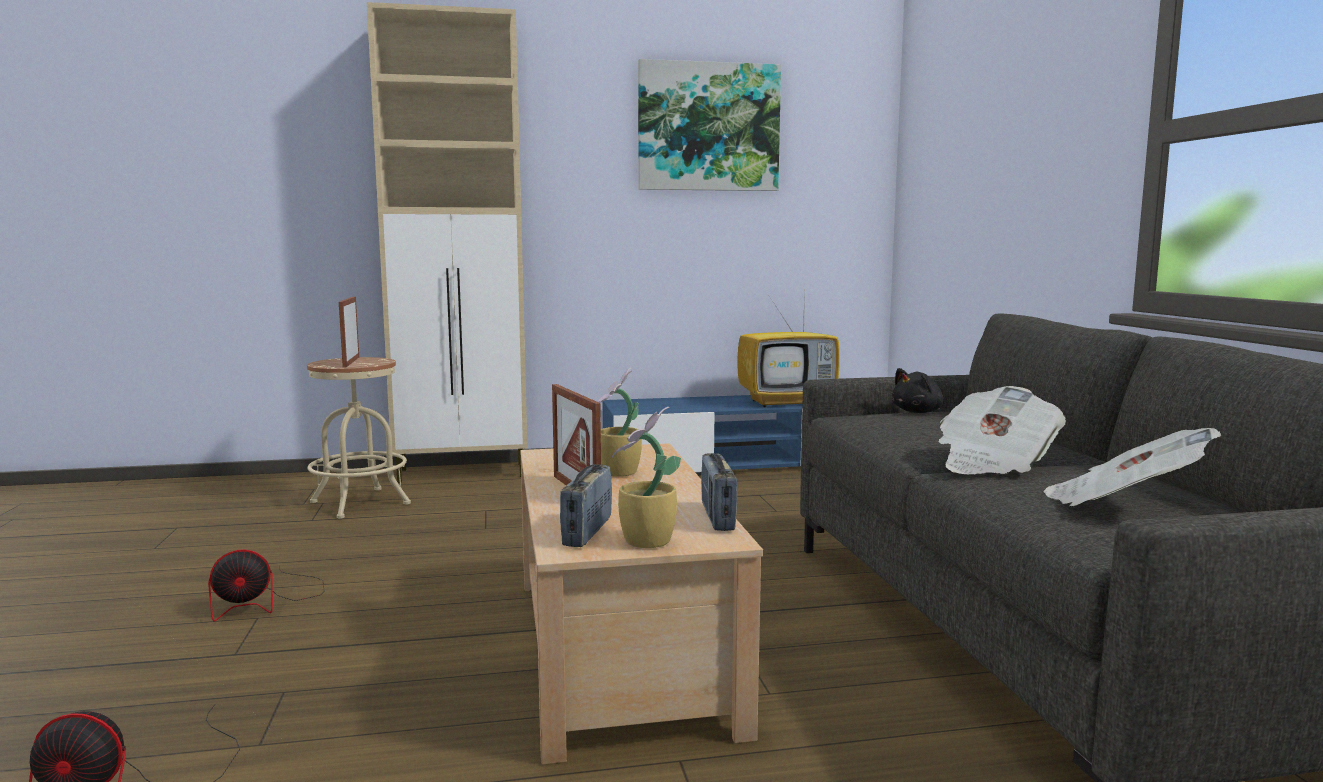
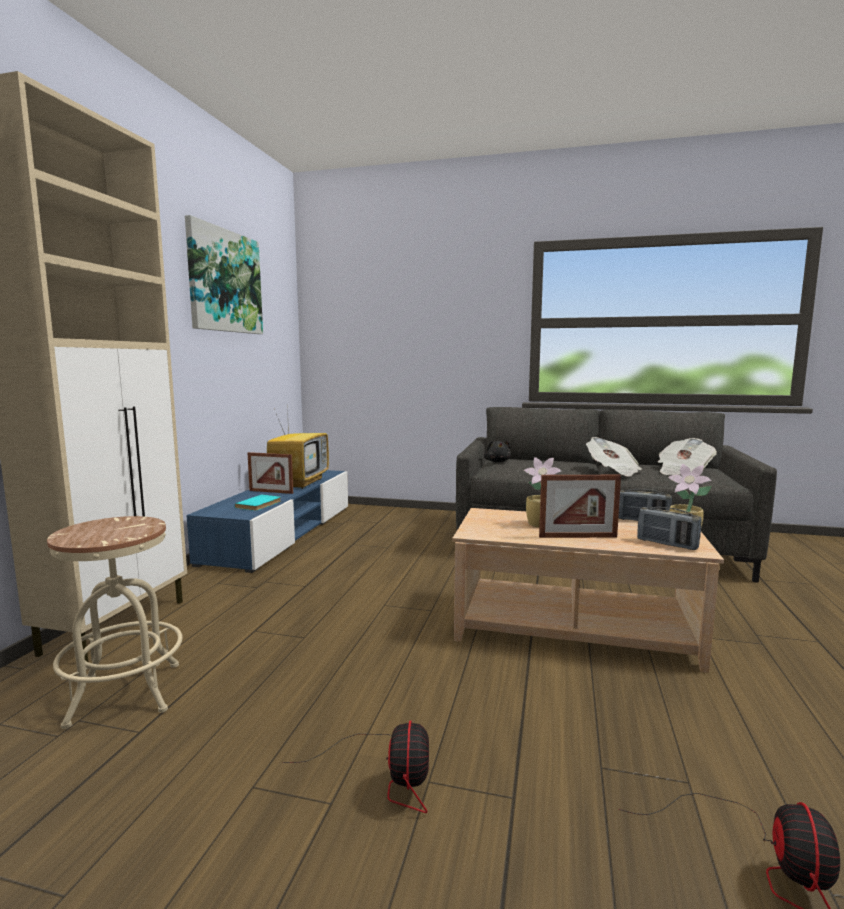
camera: 65 degrees left, 0 degrees up
(351, 362) = (107, 530): picture frame -> picture frame (271, 492)
(671, 408) = (260, 504): none -> turquoise book

